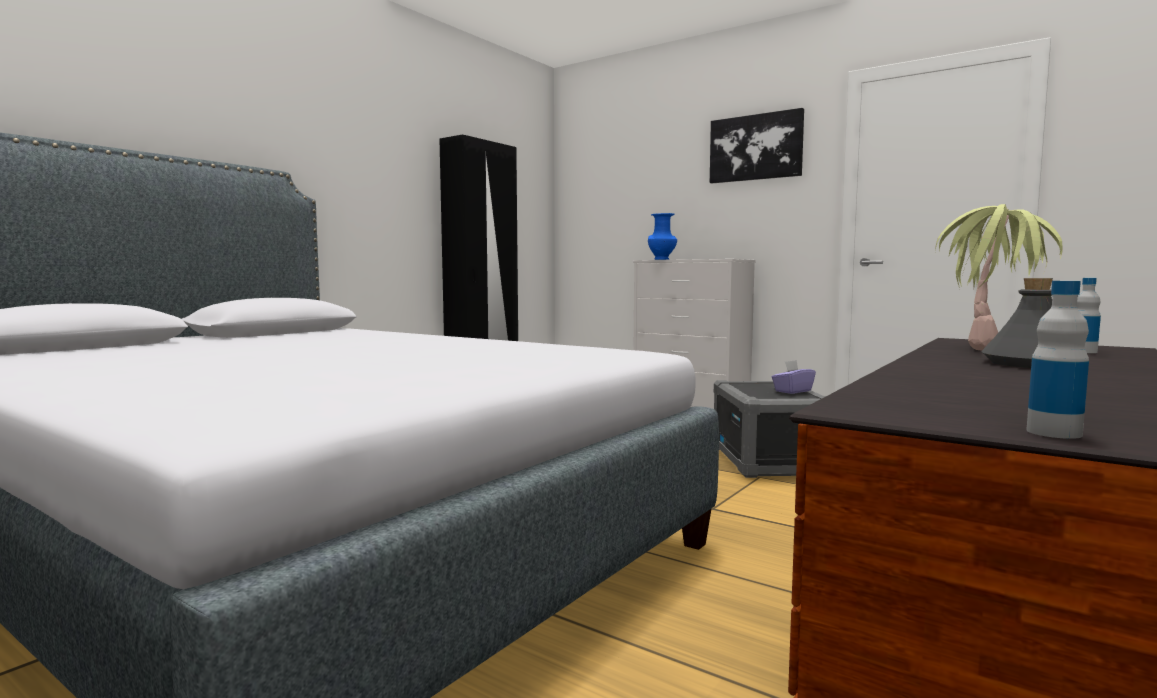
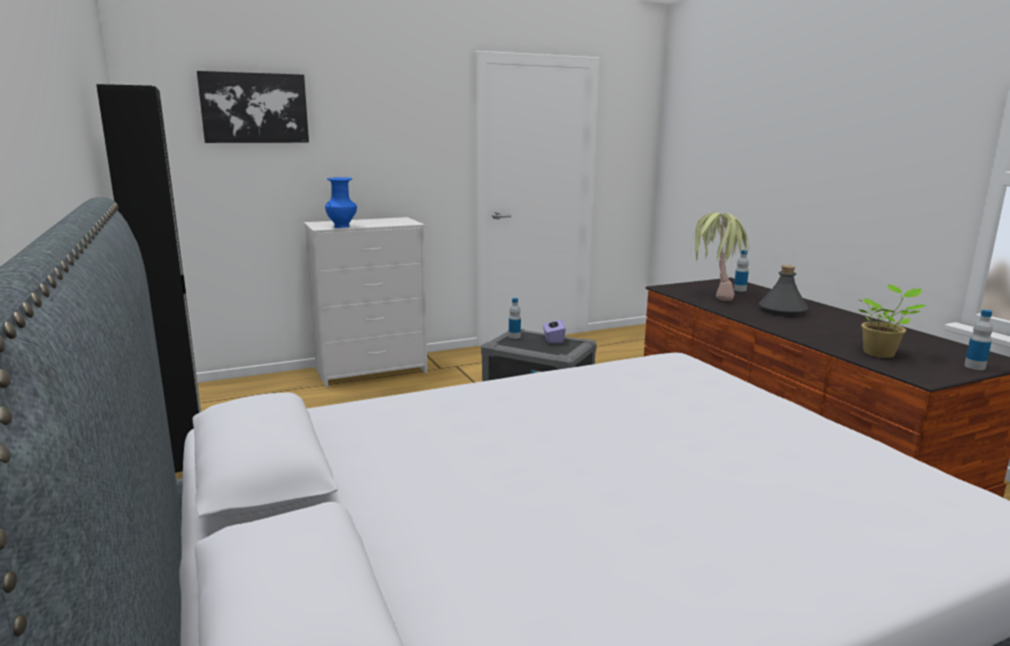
camera: 60 degrees left, 10 degrees up
(755, 147) = (398, 107): picture -> picture (254, 108)
(764, 383) = (514, 336): none -> bottle
(934, 394) = (881, 353): none -> potted plant

